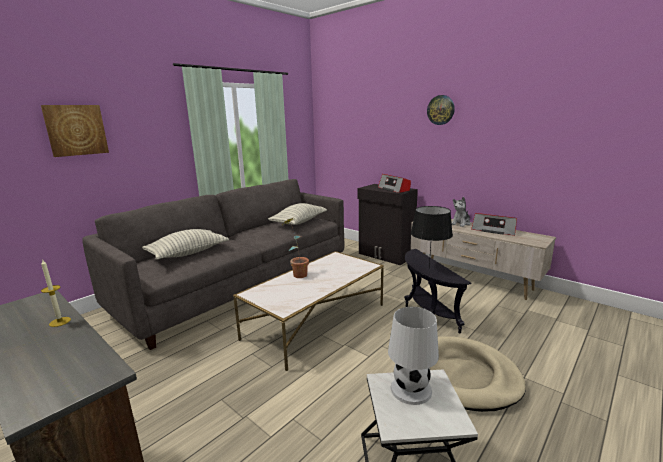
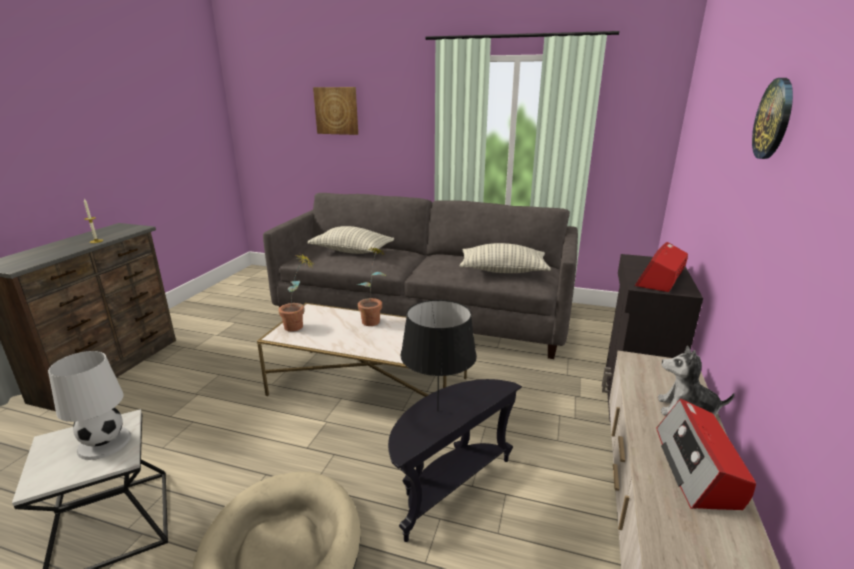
camera: 65 degrees right, 5 degrees up
(279, 300) = (299, 327): none -> potted plant

